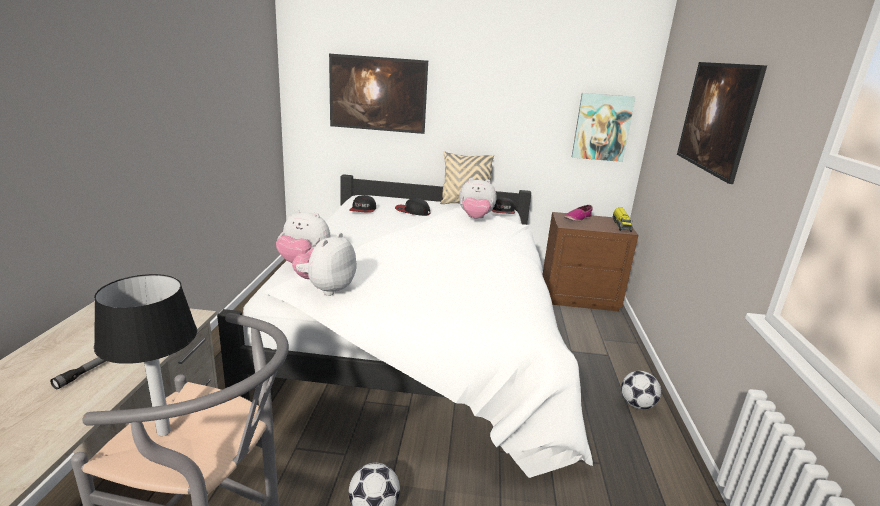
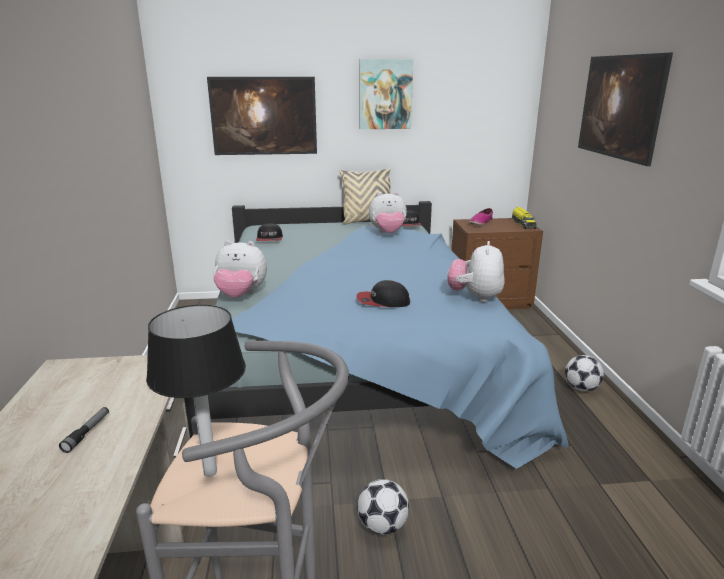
camera: 10 degrees left, 0 degrees up
(326, 289) = (284, 317): plush toy -> plush toy (475, 297)
(412, 211) = (320, 235): cap -> cap (382, 301)
(422, 336) = (356, 359): white bed -> blue bed
(602, 127) = (492, 130): picture -> picture (385, 94)

